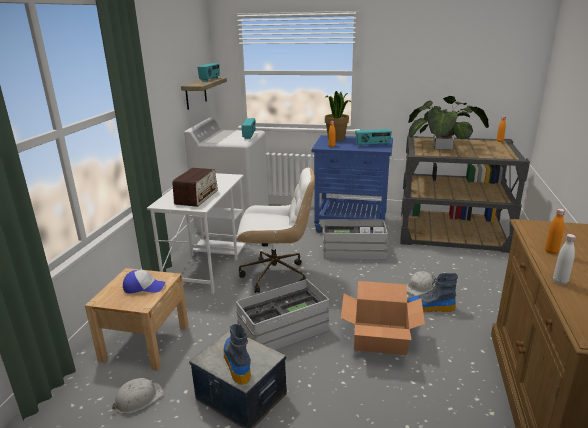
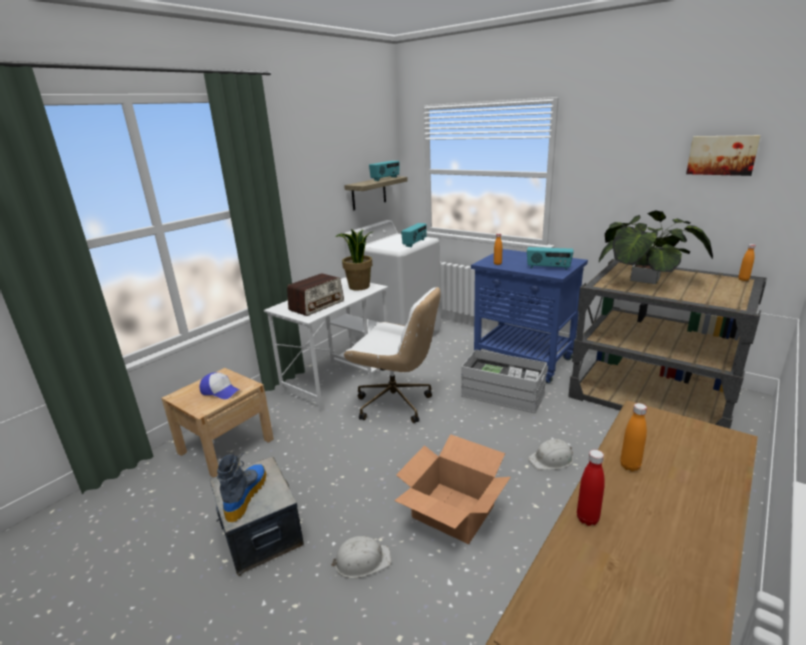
camera: 25 degrees right, 0 degrees up
(138, 399) = (178, 502): white hard hat -> white hard hat (362, 561)
(283, 331) = (355, 472): grey storage box -> none
(336, 139) = (513, 255): potted plant -> potted plant (359, 287)
(430, 308) = (545, 490): boot -> none
(478, 55) = (722, 155): none -> picture
(560, 282) = (587, 519): white bottle -> red bottle

